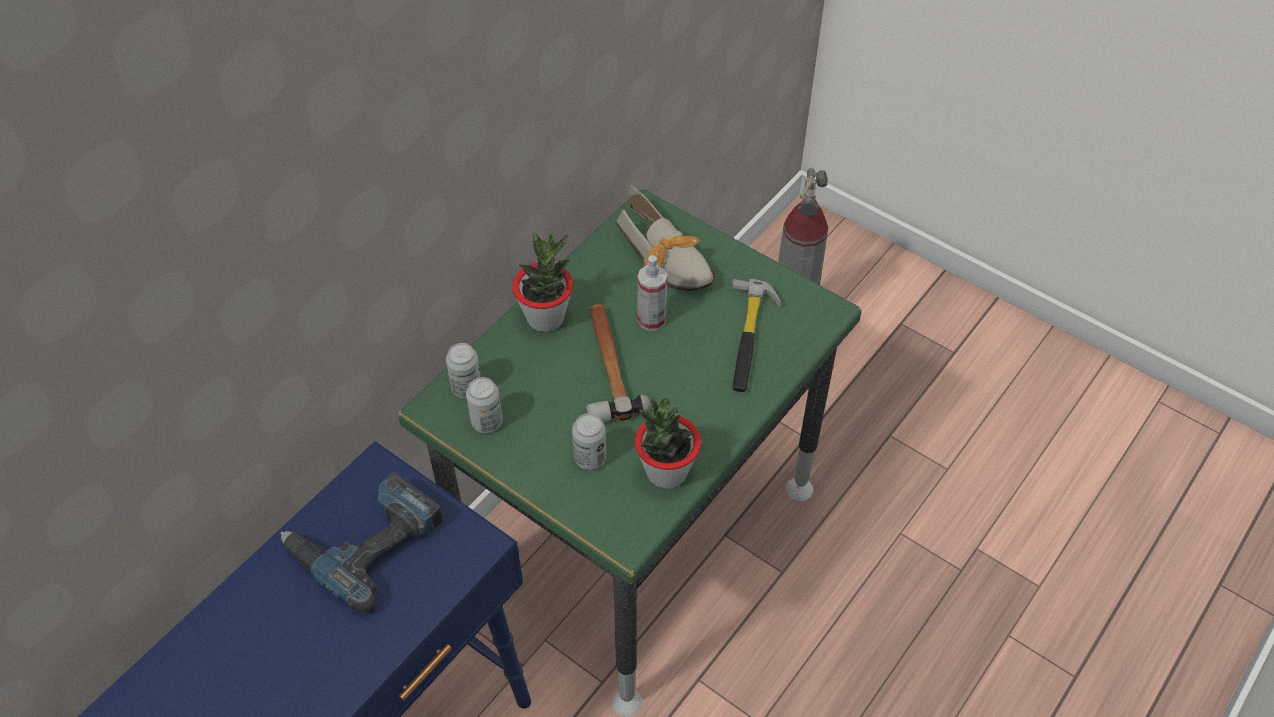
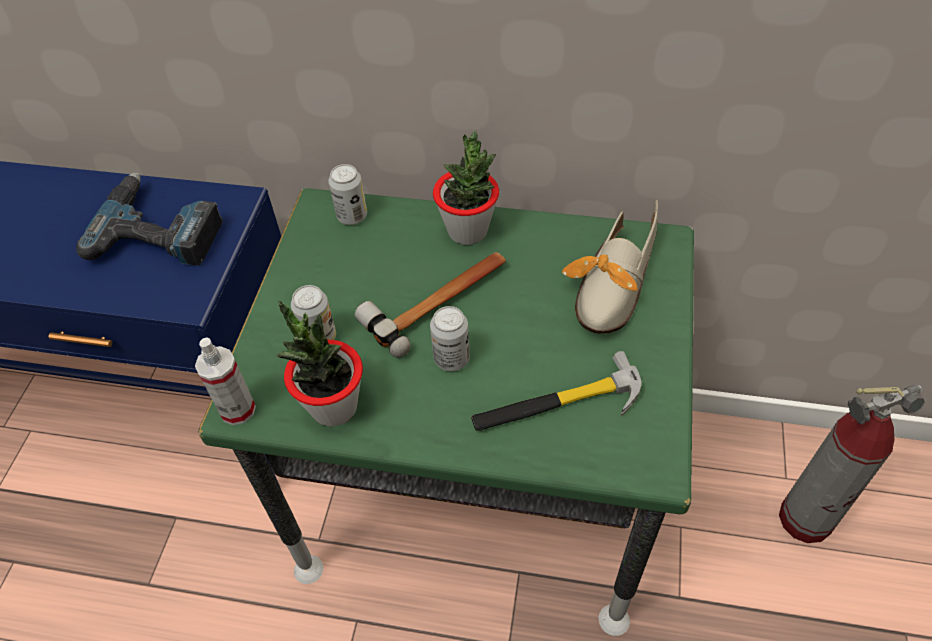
camera: 65 degrees right, 0 degrees up
(487, 422) = (322, 246): can -> can (451, 359)
(651, 319) = (522, 310): spray bottle -> spray bottle (237, 409)

